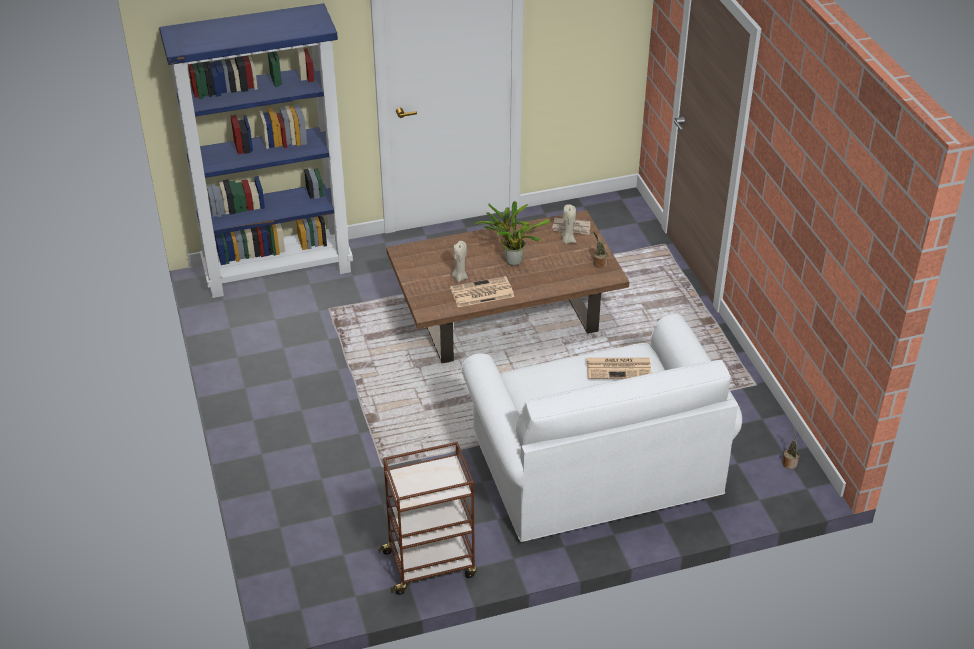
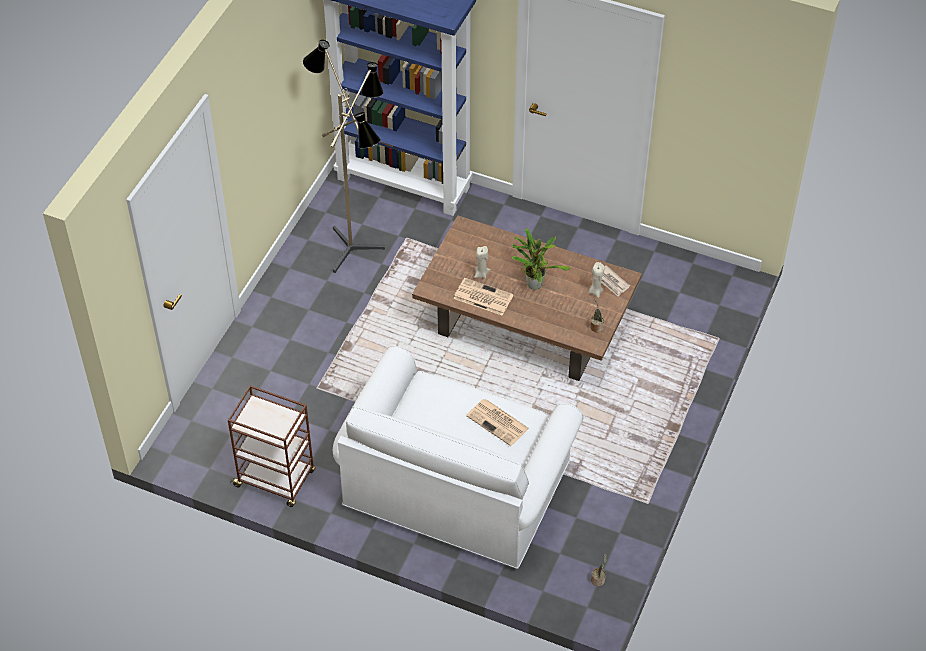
camera: 40 degrees right, 10 degrees up
(289, 338) = (356, 246): none -> floor lamp

